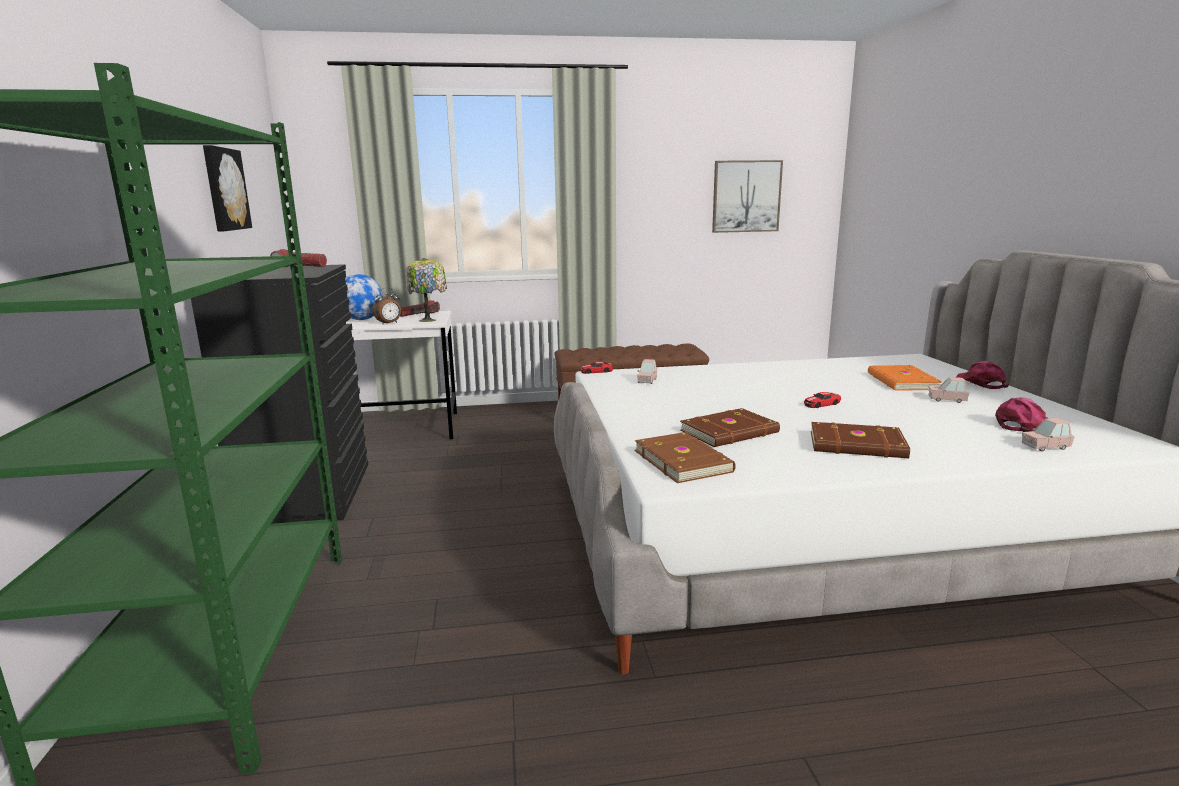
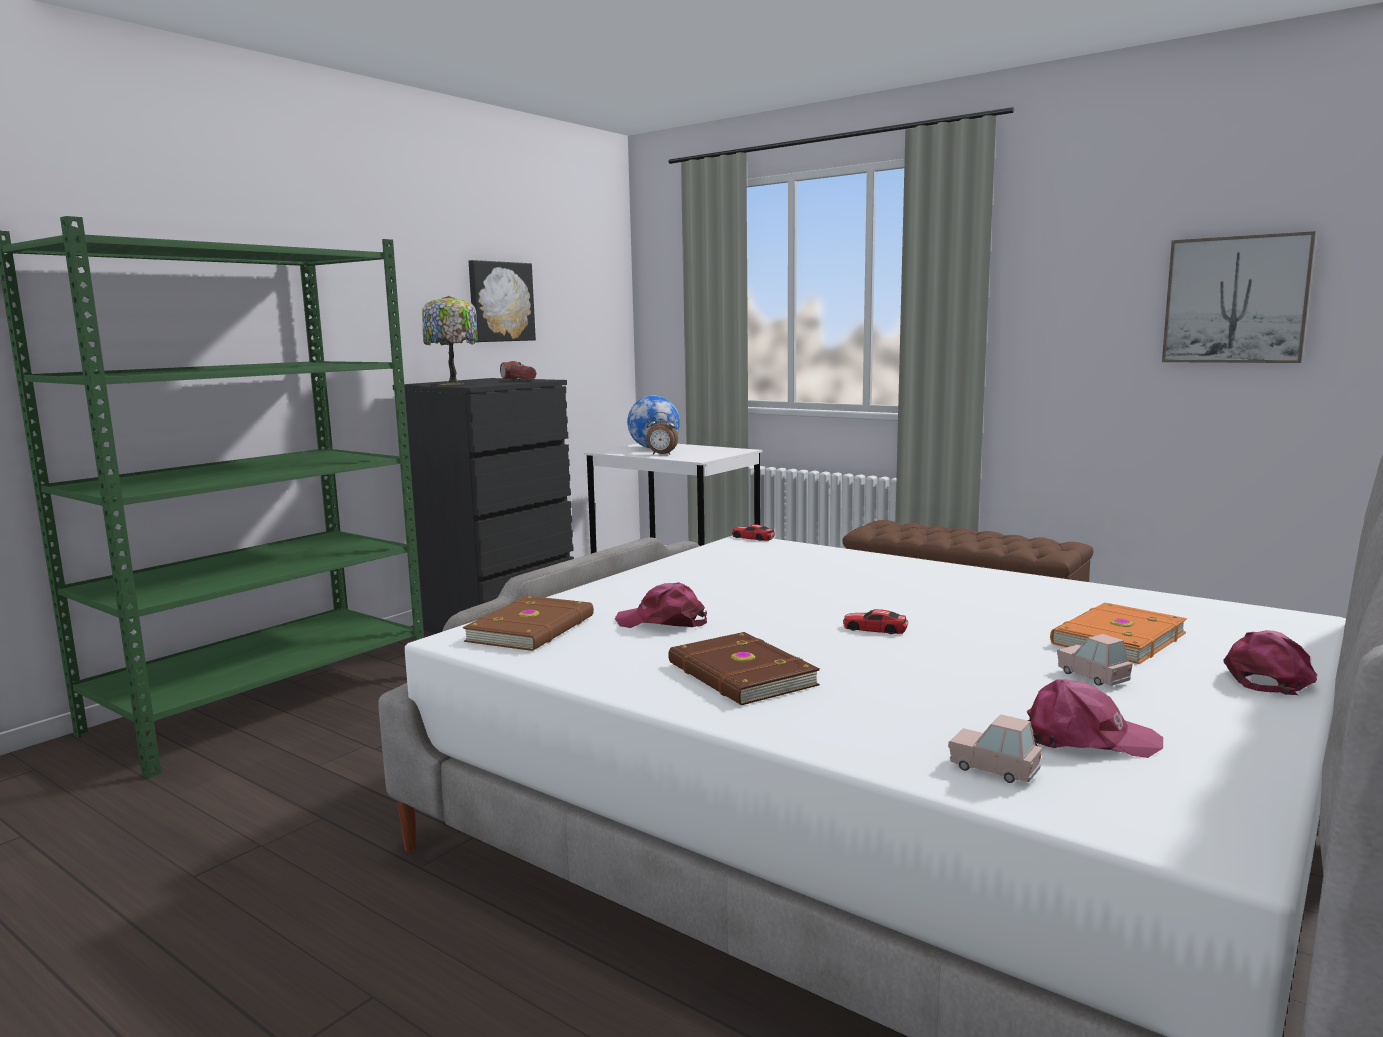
camera: 45 degrees right, 5 degrees down
(419, 314) = (717, 450): flashlight -> none
(429, 320) = (705, 456): table lamp -> table lamp (453, 384)
(647, 381) = (768, 557): pink toy car -> none
(730, 432) = (663, 622): brown book -> pink cap

